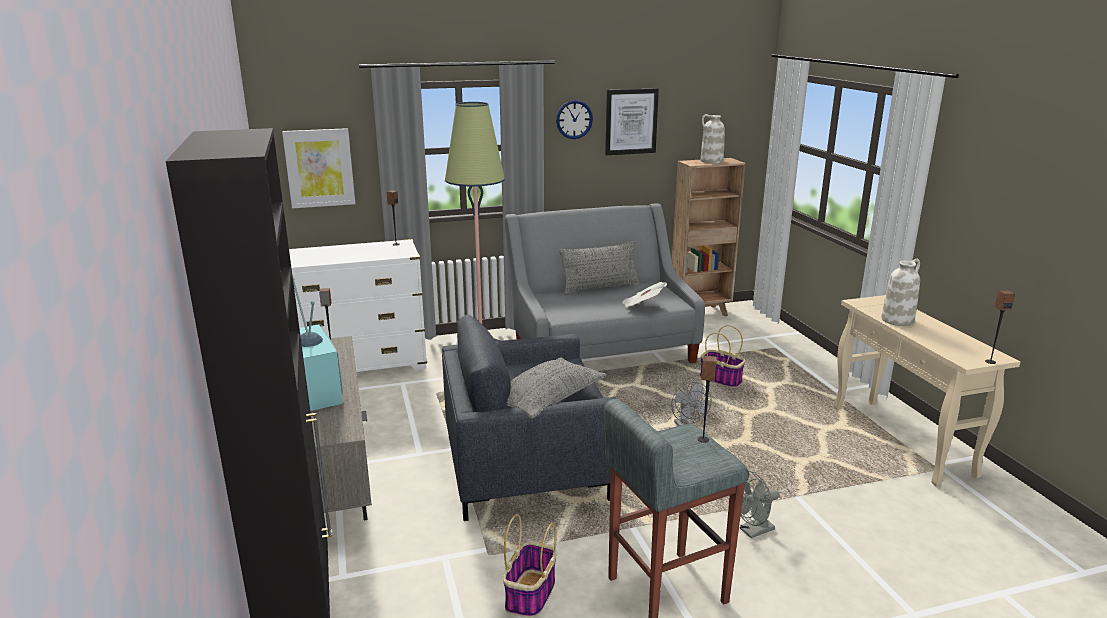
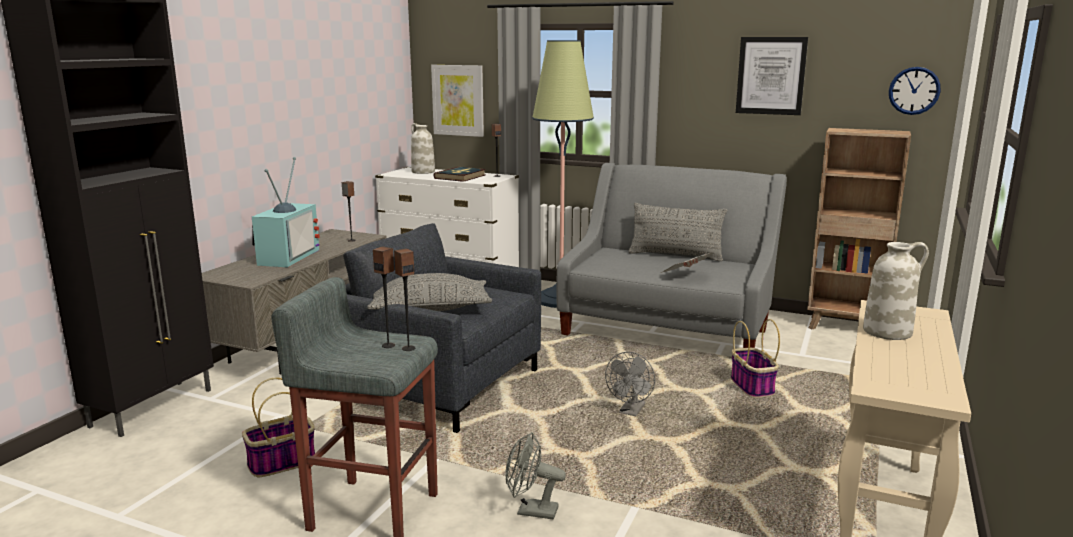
camera: 40 degrees right, 5 degrees down
(364, 252) = (460, 177): none -> book
(574, 119) = (700, 69): wall clock -> wall clock (914, 90)
(711, 161) = (869, 130): white vase -> white vase (422, 172)
(990, 361) = (914, 399): speaker -> speaker (388, 345)

